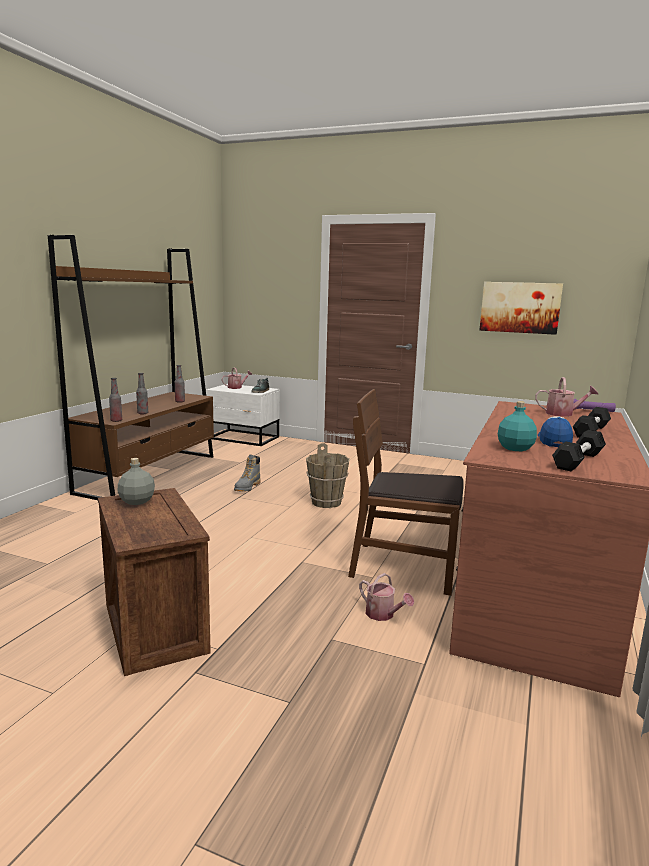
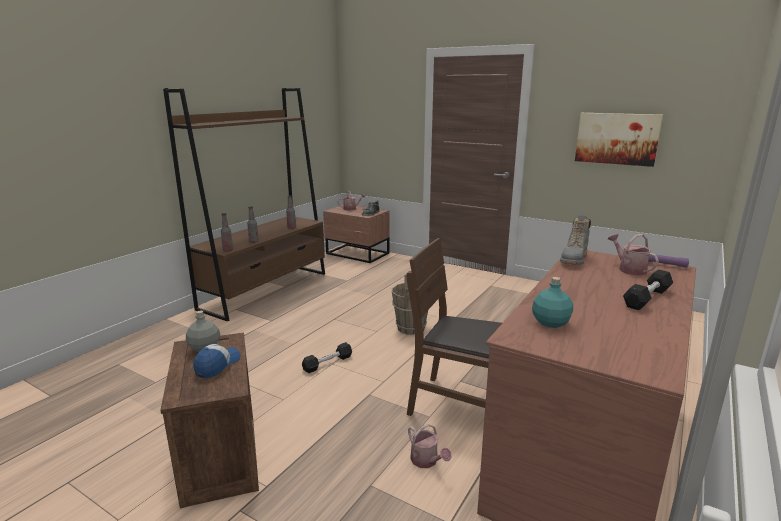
camera: 10 degrees right, 5 degrees up
(244, 438) = (357, 254): white nightstand -> brown nightstand
(247, 487) = (344, 308): grey boot -> grey boot (574, 260)
(554, 441) = (599, 312): cap -> cap (217, 365)
(563, 414) = (629, 269): watering can -> watering can turned 135 degrees counterclockwise
(578, 461) = (610, 346): black dumbbell -> black dumbbell (328, 363)

